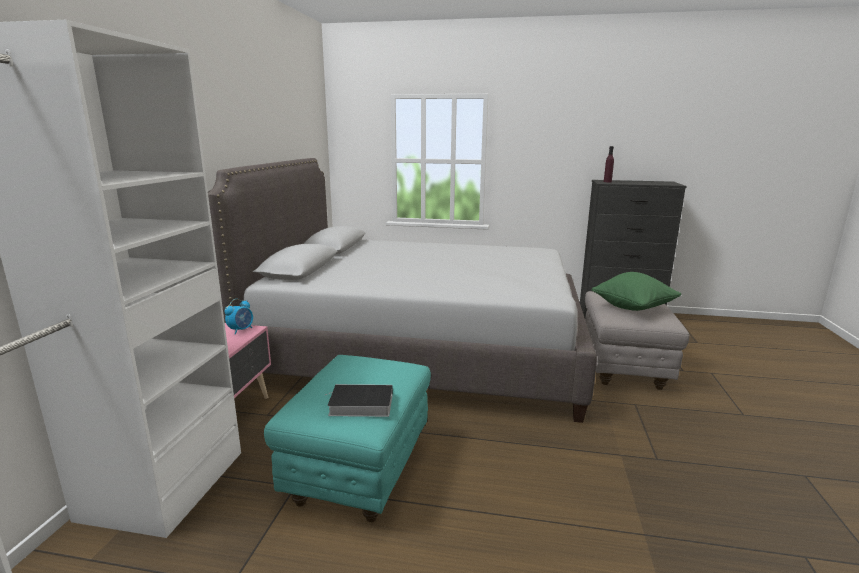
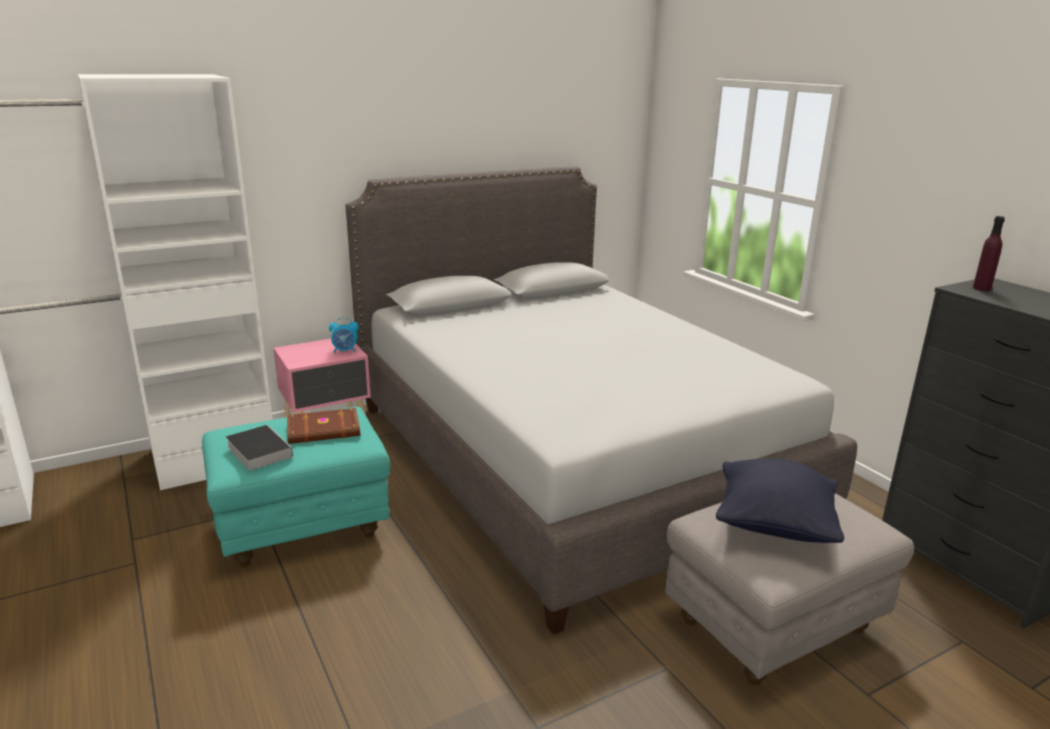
camera: 50 degrees right, 5 degrees up
(367, 372) = (324, 430): none -> brown book
(633, 308) = (773, 526): green pillow -> black pillow

